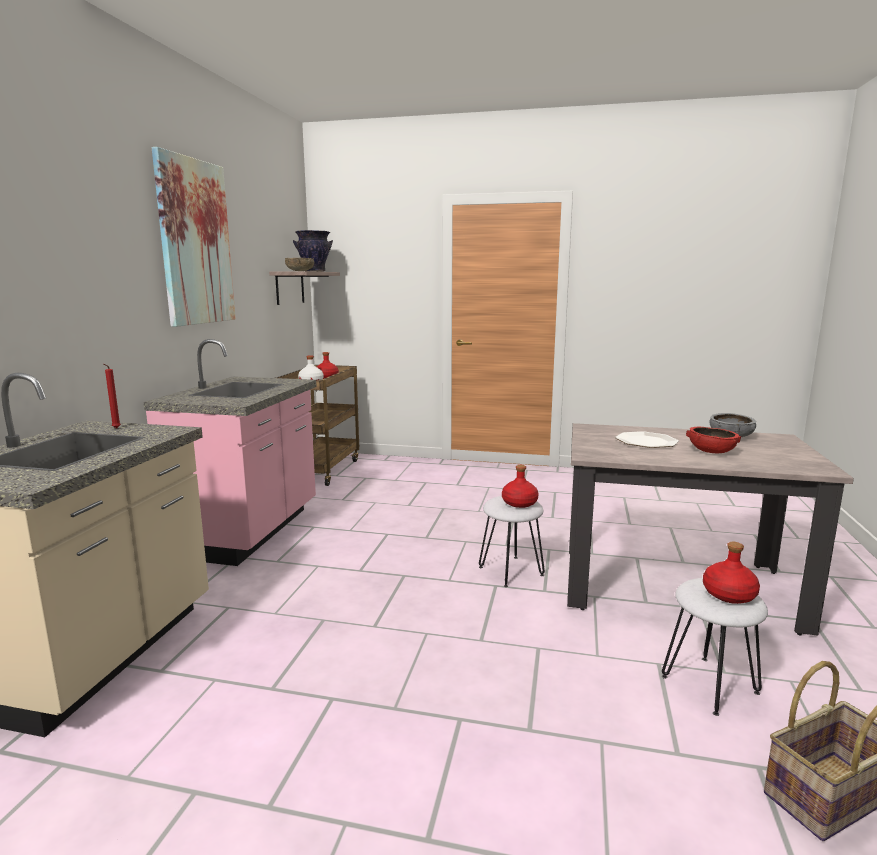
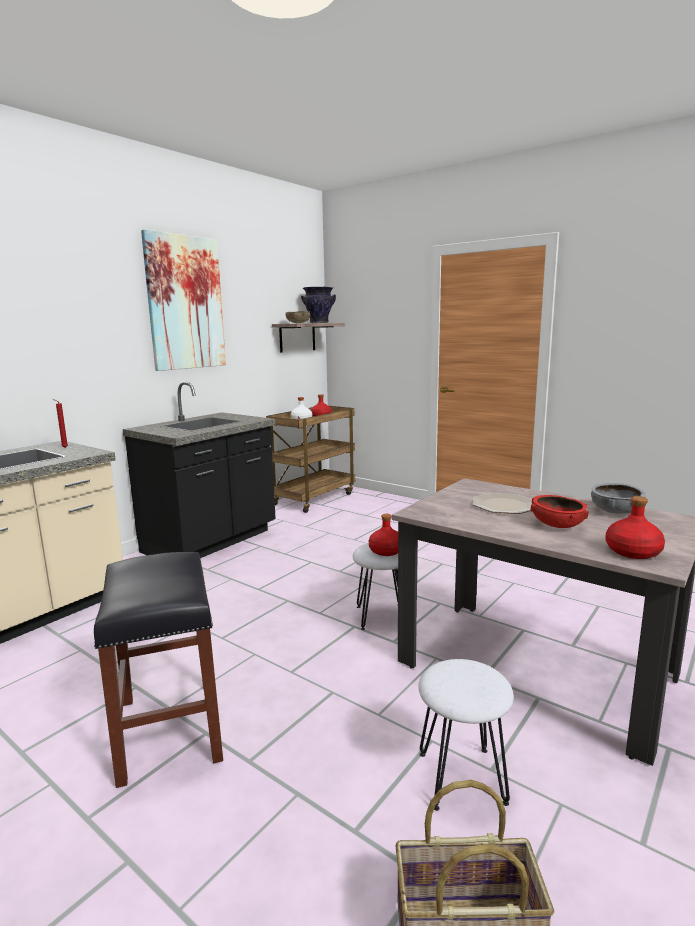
camera: 25 degrees right, 0 degrees up
(250, 532) = (211, 542): pink counter -> black counter
(421, 728) = (170, 730): none -> black stool
(728, 594) = (470, 683): red bottle -> red bottle (632, 551)

